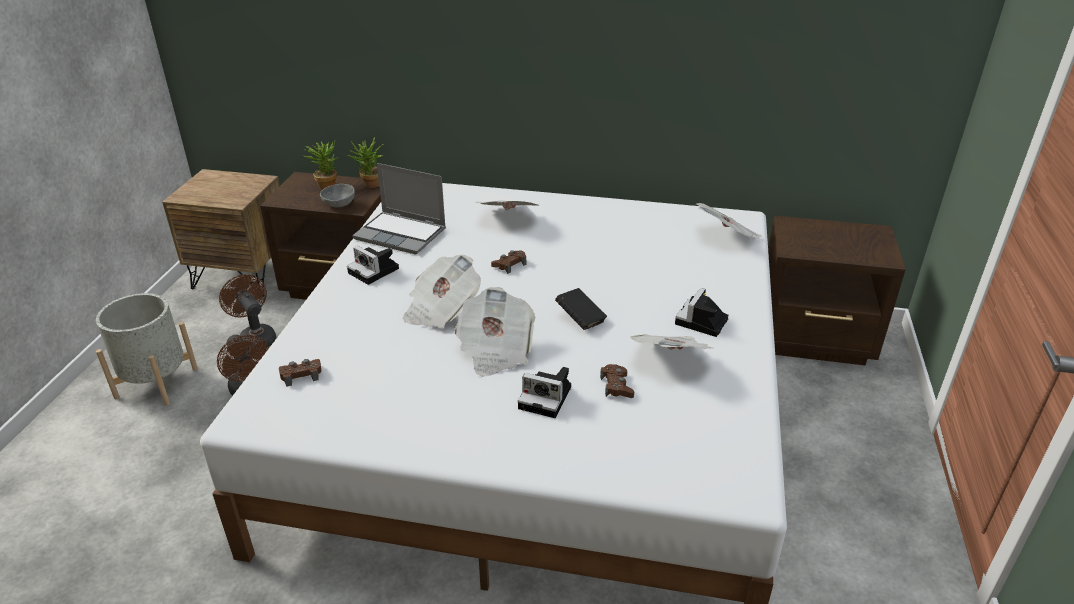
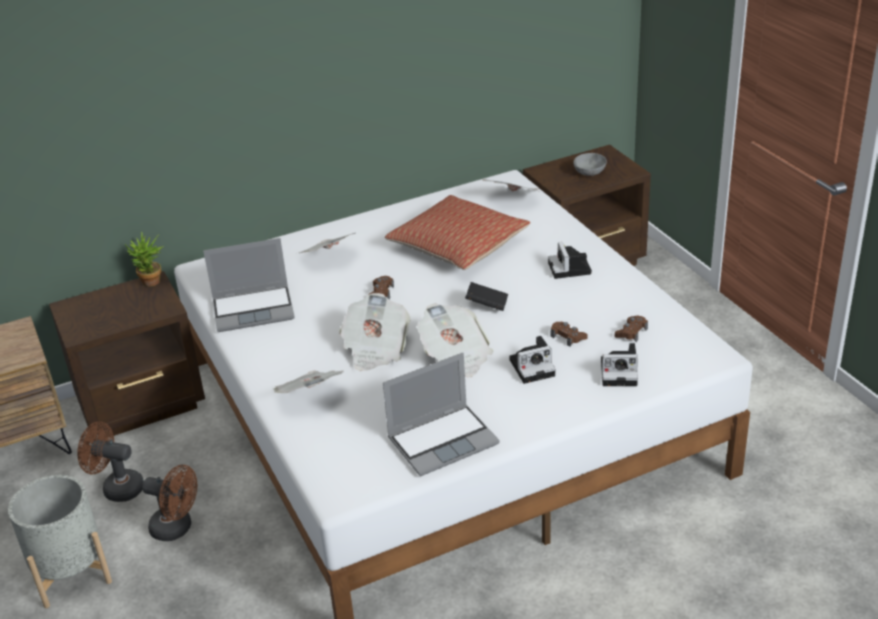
camera: 35 degrees left, 0 degrees up
(301, 375) = (336, 445): brown game controller -> brown game controller (631, 332)
(327, 185) = (105, 301): potted plant -> none
(339, 204) = (147, 312): grey bowl -> grey bowl (590, 173)
(375, 271) = (277, 347): camera -> camera (620, 372)
(382, 421) = (443, 440): none -> laptop
(623, 255) = (458, 246): none -> pillow
(670, 359) = (580, 302): newspaper -> newspaper (310, 396)

